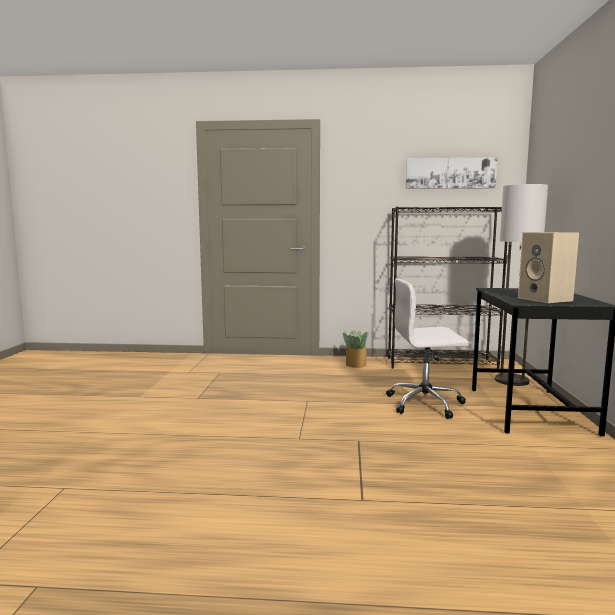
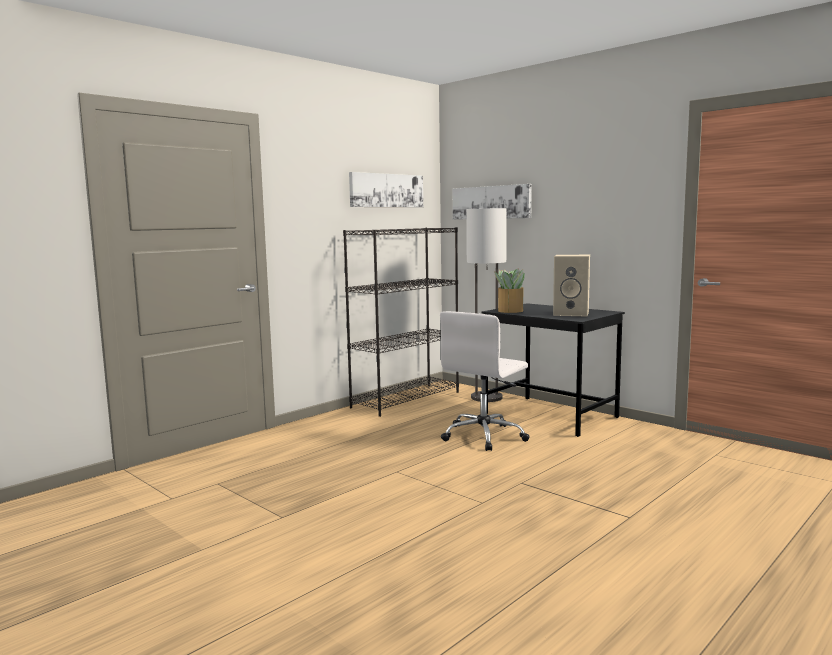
camera: 50 degrees left, 0 degrees up
(355, 364) = (339, 424): potted plant -> potted plant (510, 311)
(550, 179) = (491, 202): none -> picture

